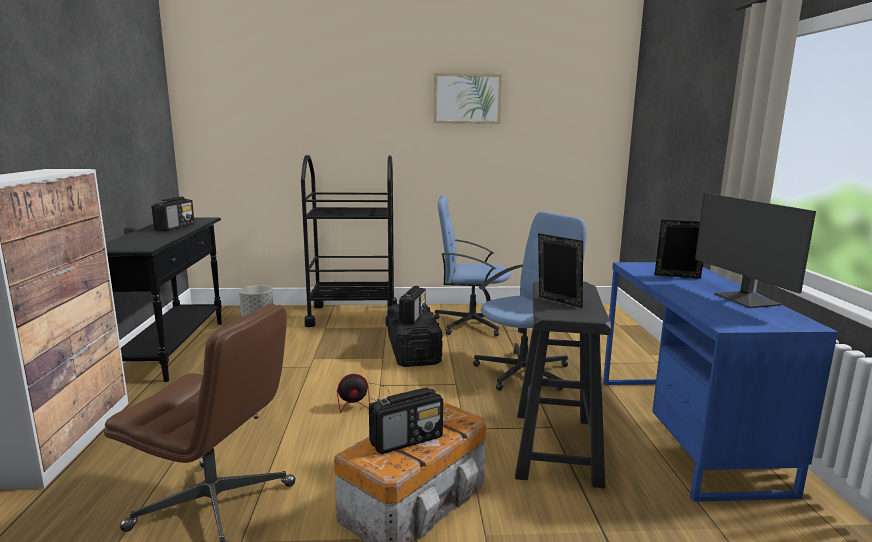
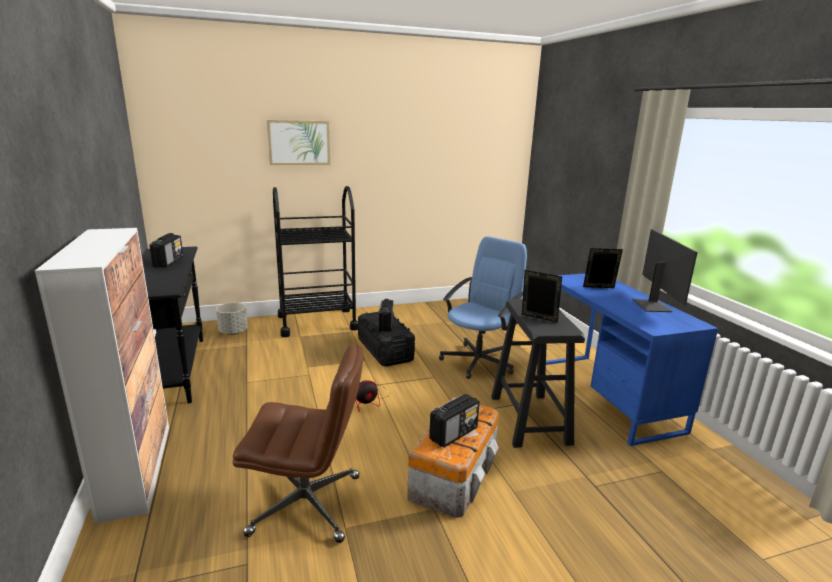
camera: 15 degrees left, 5 degrees up
(467, 99) = (405, 134): picture -> picture (299, 142)
(470, 323) = (417, 322): blue office chair -> none
(745, 300) = (652, 305): monitor -> monitor turned 150 degrees counterclockwise

